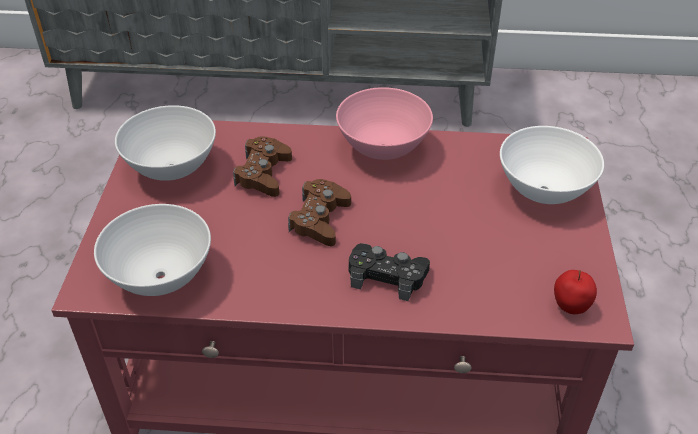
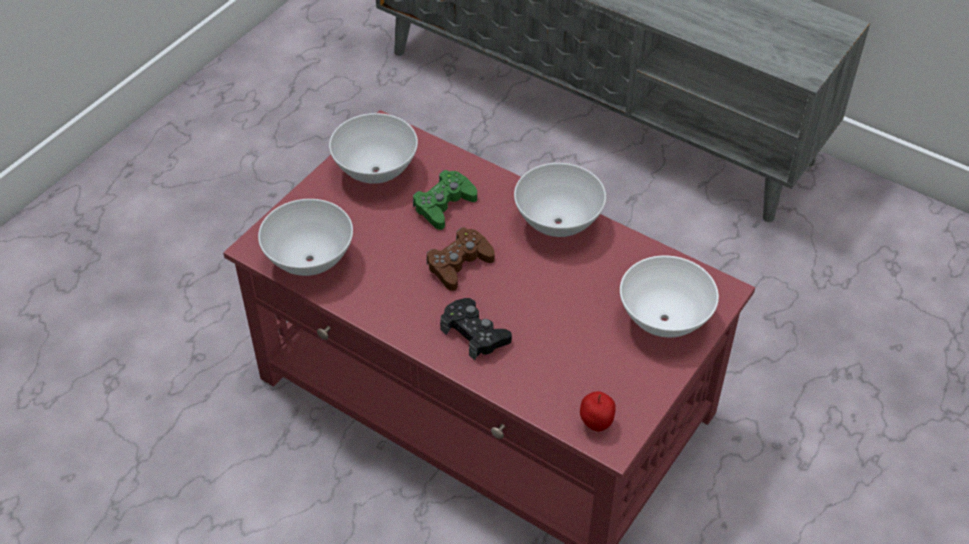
camera: 30 degrees right, 5 degrees up
(263, 174) = (444, 205): brown game controller -> green game controller
(383, 151) = (558, 224): pink bowl -> white bowl

